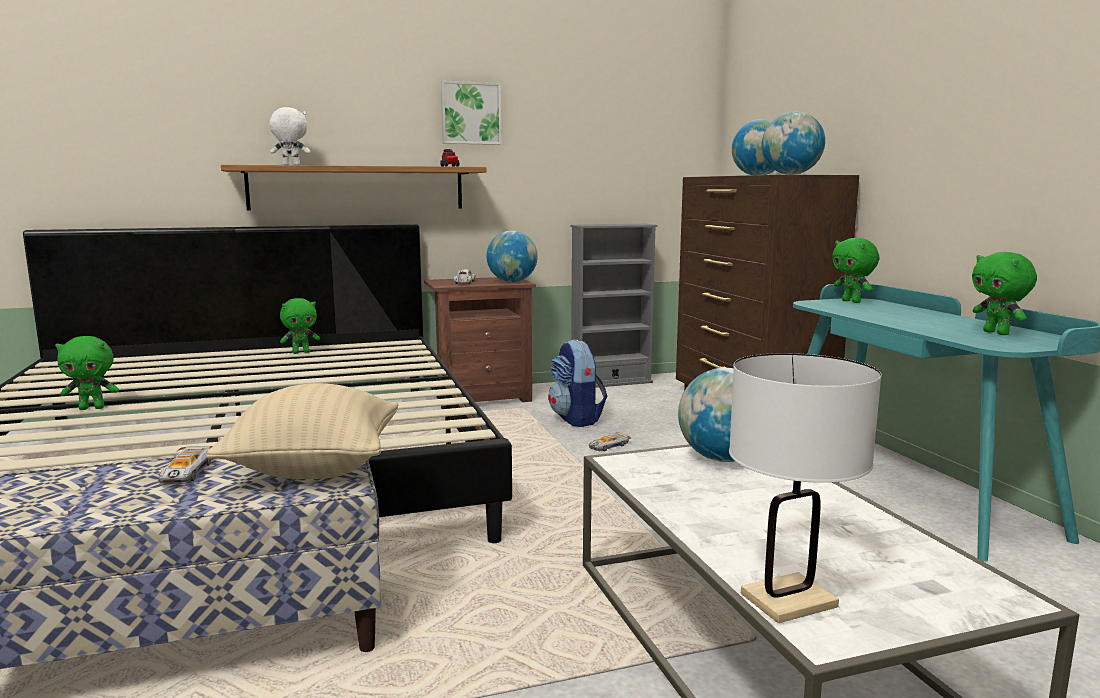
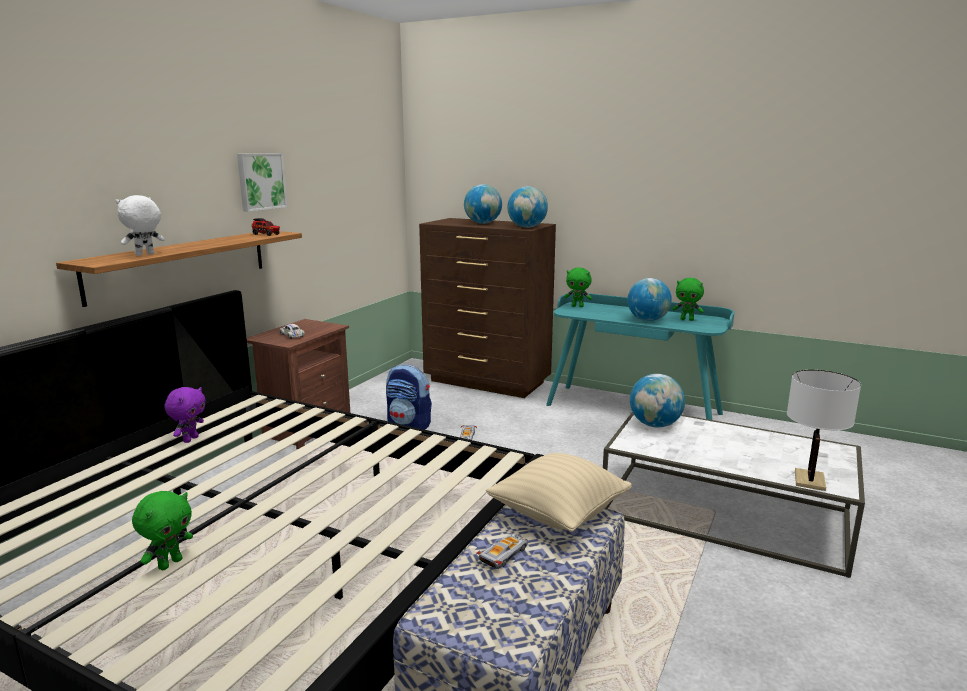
camera: 45 degrees left, 5 degrees up
(186, 472) = (504, 554): toy car -> toy car turned 90 degrees counterclockwise
(301, 352) = (190, 439): green plush toy -> purple plush toy
(512, 281) = (324, 326): globe -> globe (647, 320)
(611, 382) = (371, 387): grey bookcase -> none

